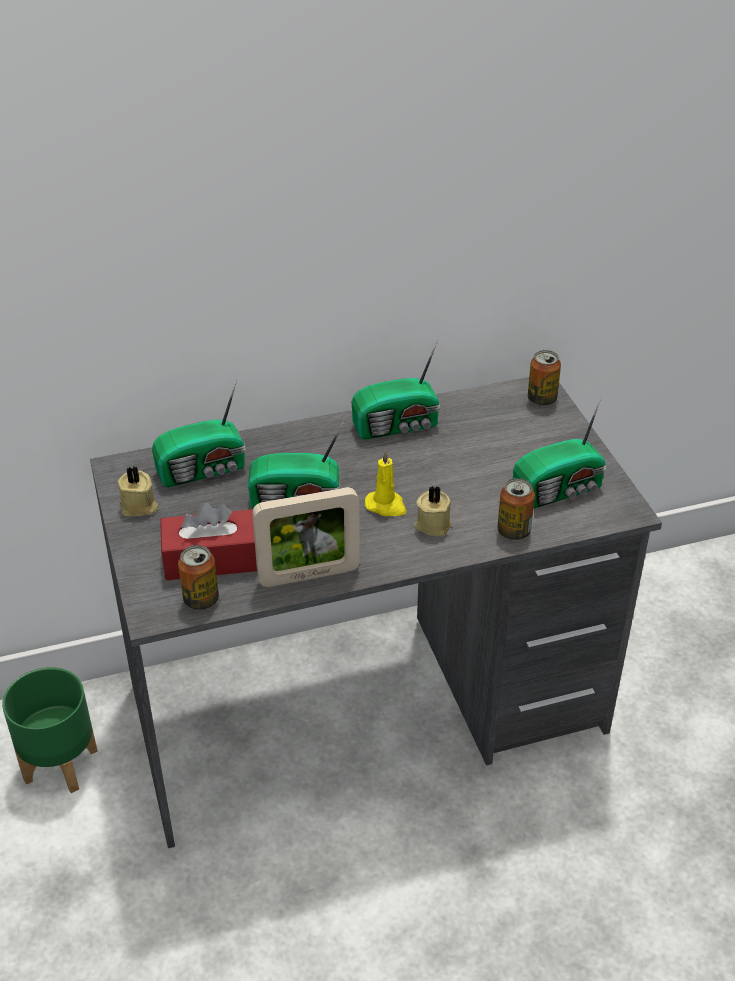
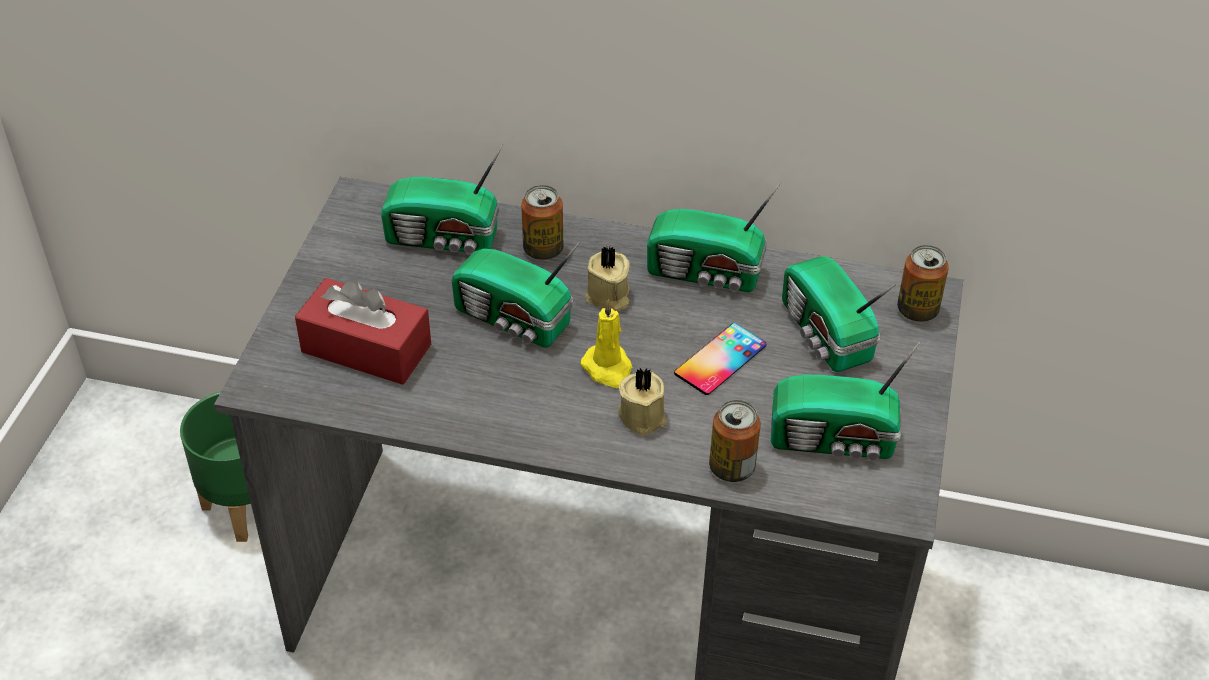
camera: 30 degrees right, 5 degrees up
(139, 507) = (343, 254): beige candle -> beige candle (608, 296)
(201, 600) = (318, 391): can -> can (543, 249)
(309, 575) = (452, 414): picture frame -> none
(451, 472) = (720, 359): none -> phone
(501, 434) = (825, 335): none -> radio

